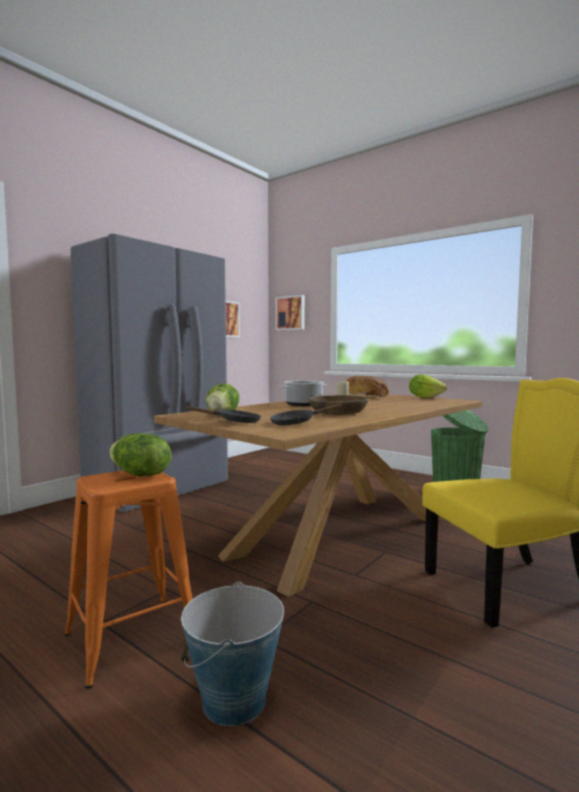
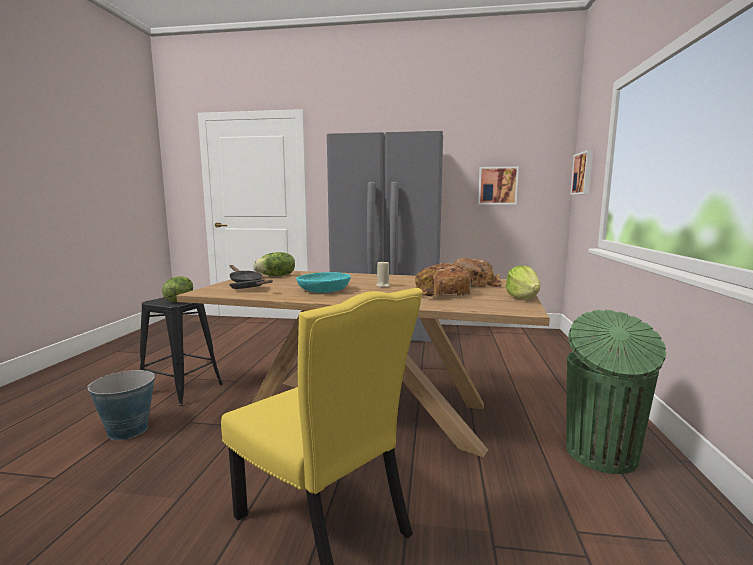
camera: 60 degrees right, 5 degrees up
(131, 638) = (180, 389): orange stool -> black stool
(303, 405) = (366, 279): cooking pot -> none
(337, 412) = (324, 289): brown bowl -> turquoise bowl
(392, 402) = (440, 293): none -> bread

